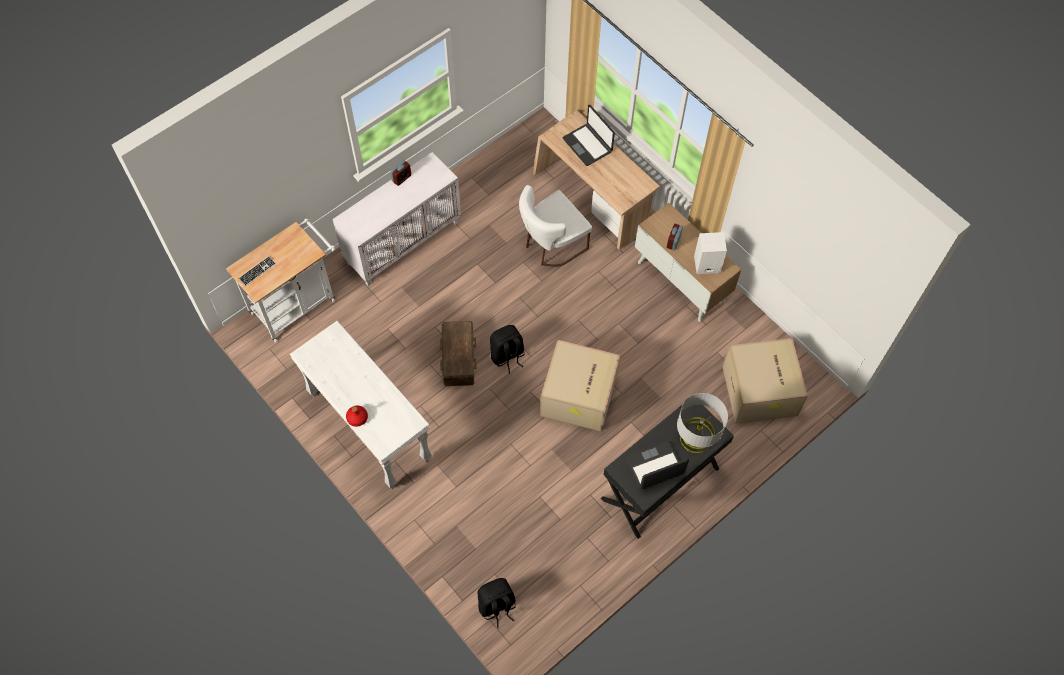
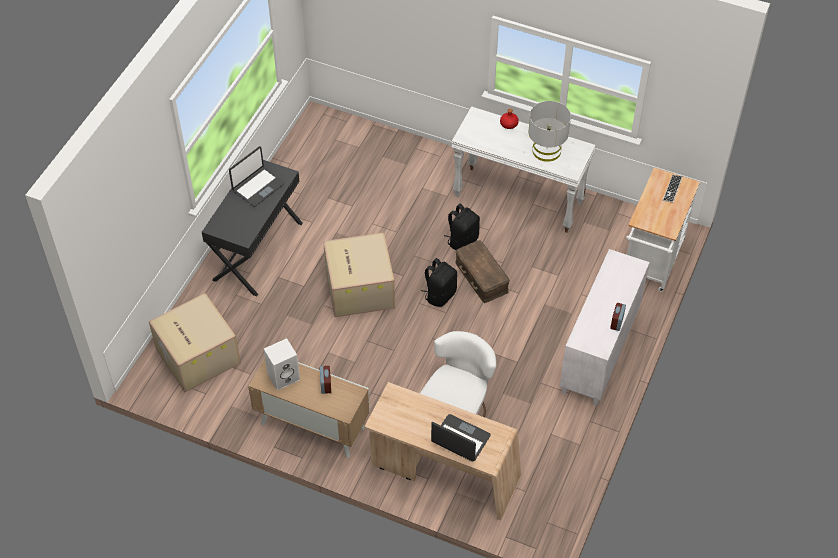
camera: 155 degrees right, 10 degrees down
(497, 606) = (346, 130): black backpack -> black backpack (462, 240)
(696, 438) = (232, 218): grey table lamp -> grey table lamp (546, 150)

